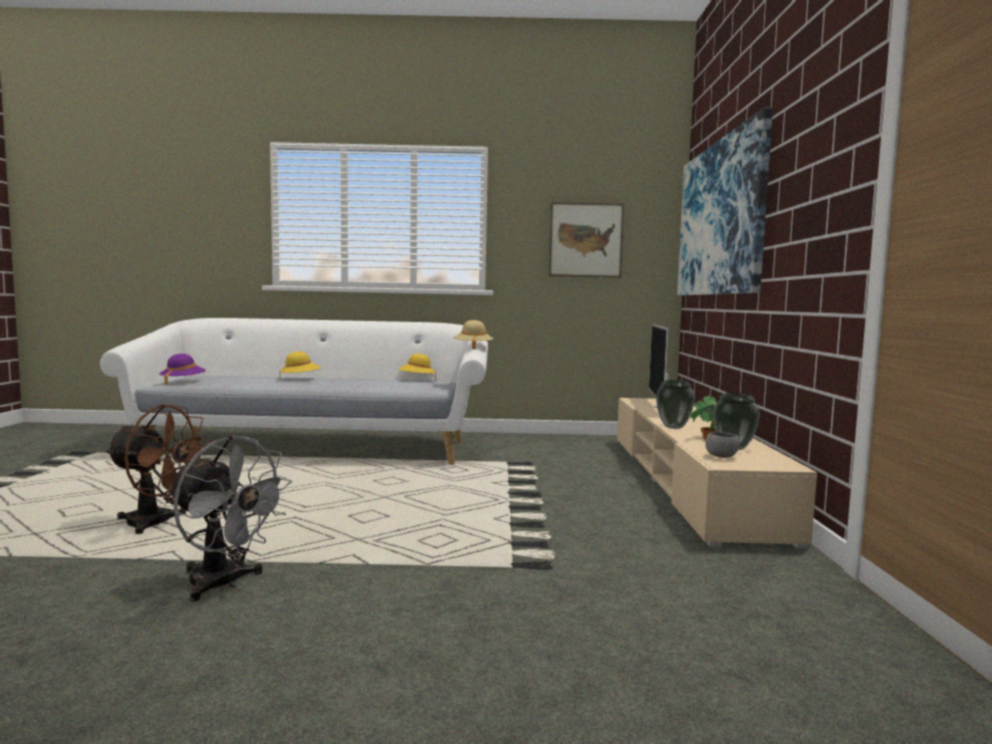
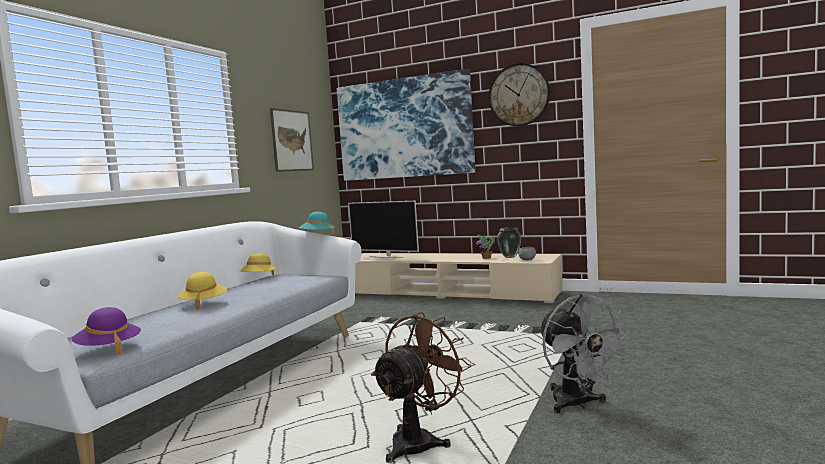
camera: 65 degrees left, 0 degrees up
(224, 584) = (577, 404): grey fan -> grey fan turned 105 degrees clockwise
(473, 348) = (317, 236): beige hat -> turquoise hat
(674, 427) = (451, 259): vase -> none
(812, 143) = (519, 95): none -> wall clock

